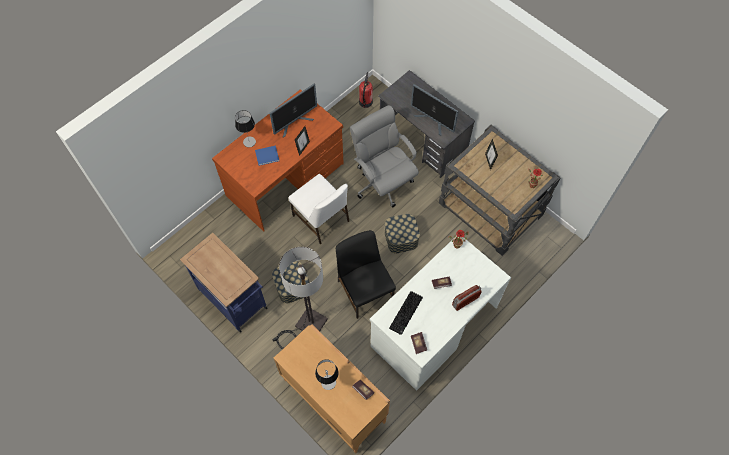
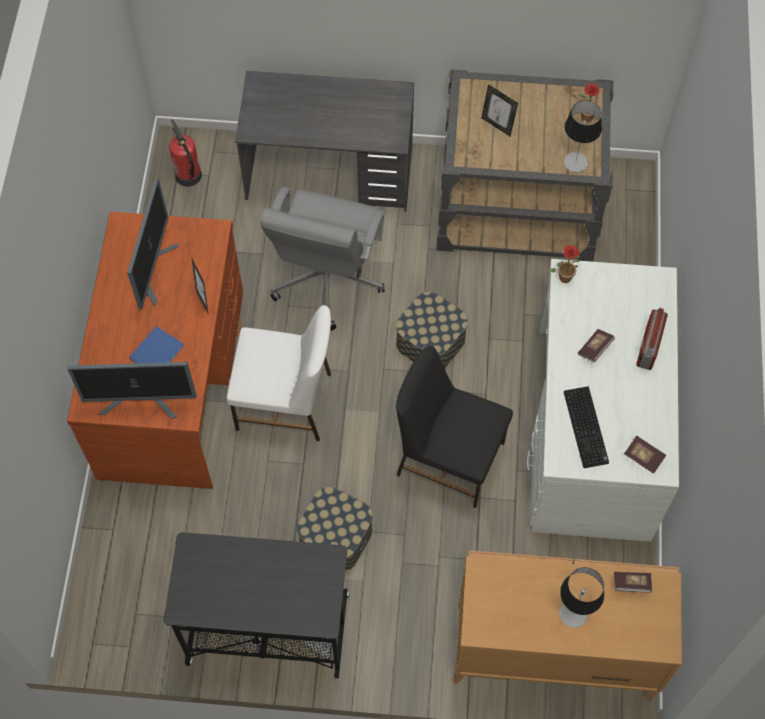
camera: 40 degrees left, 0 degrees up
(234, 301) = (267, 629): blue cart -> black desk
(249, 142) = (105, 351): table lamp -> table lamp (575, 162)
(304, 328) = (412, 583): floor lamp -> none
(383, 182) = (327, 278): grey office chair -> grey office chair turned 90 degrees counterclockwise
(432, 121) = (354, 125): monitor -> monitor (142, 401)

